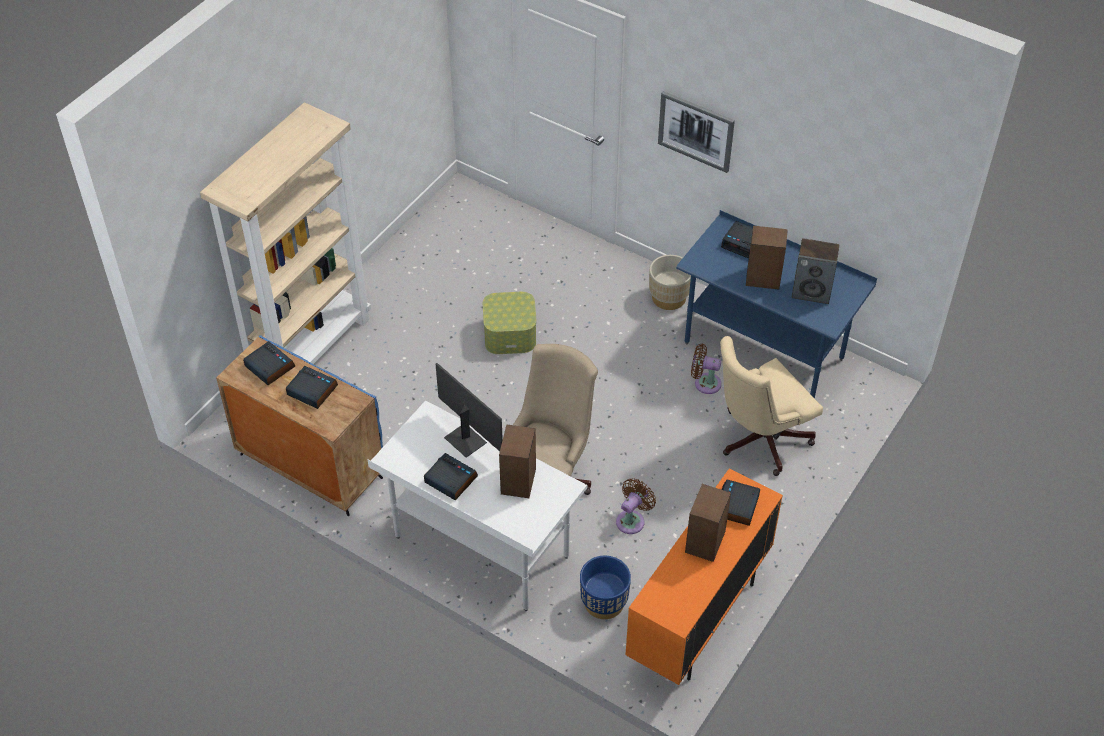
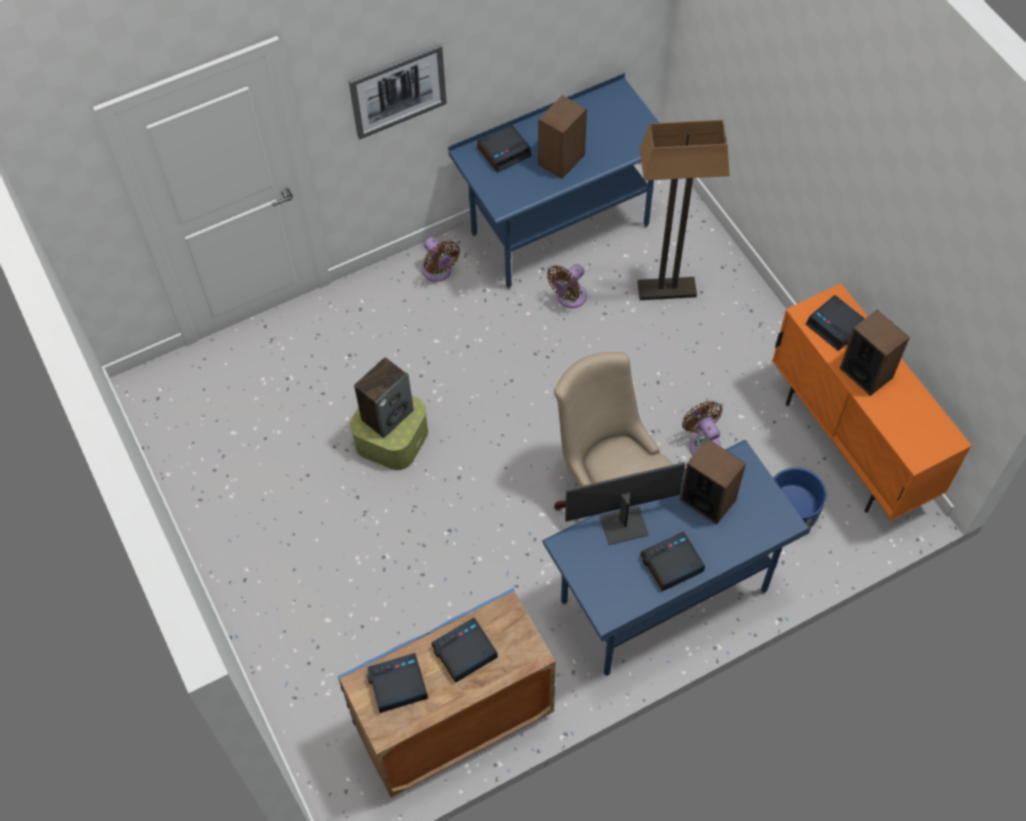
camera: 60 degrees left, 10 degrees up
(311, 350) = (280, 652): beige bookcase -> none
(481, 548) = (664, 597): white desk -> blue desk
(669, 298) = (438, 272): beige planter -> brown fan
(758, 440) = (666, 290): beige office chair -> floor lamp
(812, 291) = (604, 131): speaker -> speaker (387, 415)

